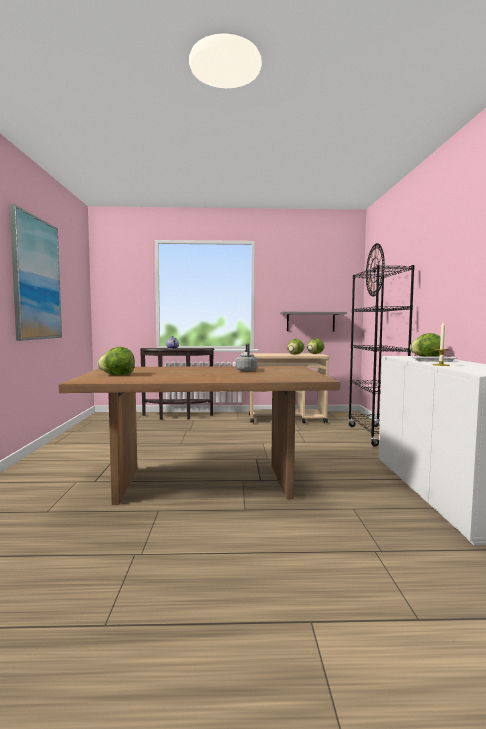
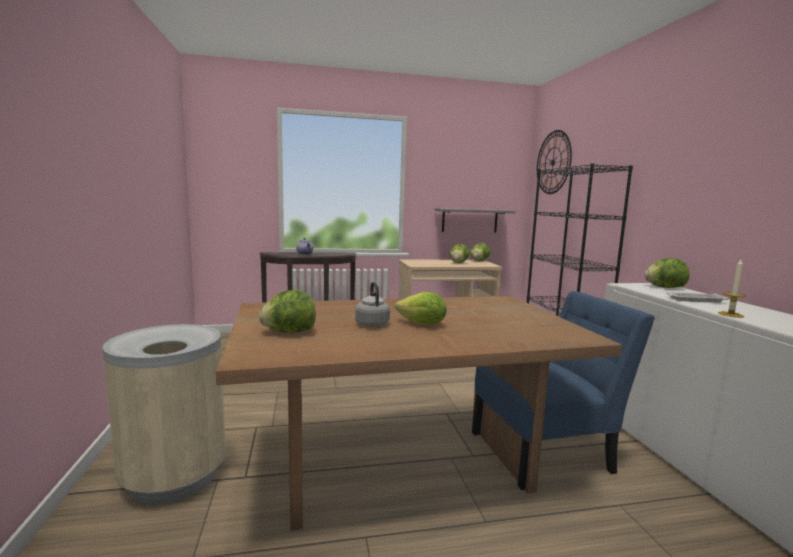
camera: 10 degrees left, 5 degrees up
(36, 279) = (123, 163): picture -> none
(50, 479) = (174, 477): none -> beige trash can
(210, 374) = (422, 324): none -> lettuce
(246, 370) = (457, 311): grey kettle -> grey kettle (371, 324)
(319, 480) = (546, 451): none -> blue chair

